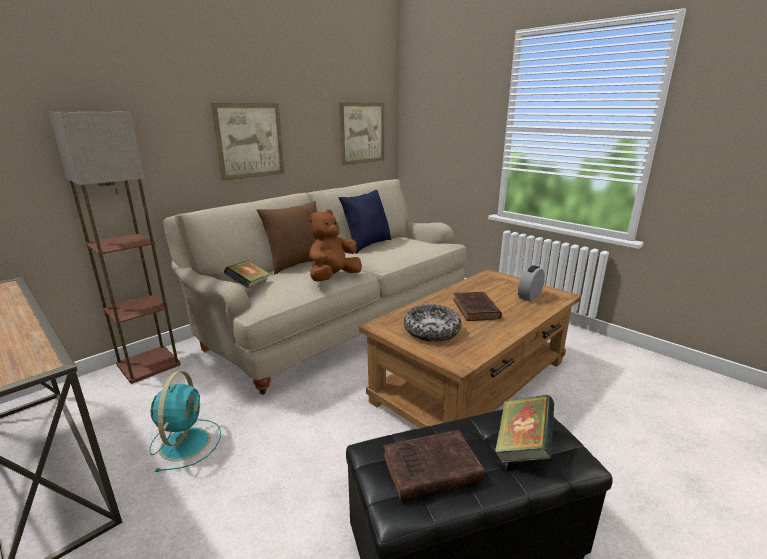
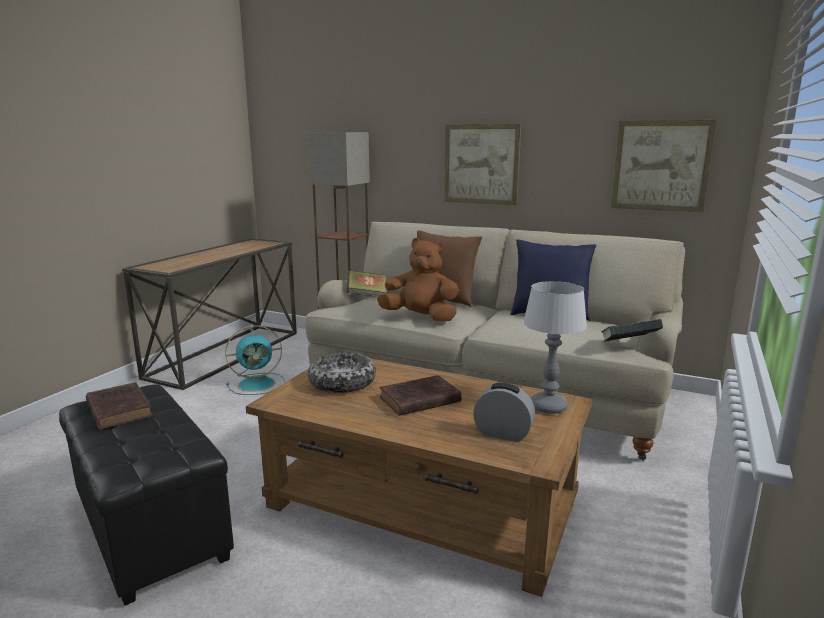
camera: 70 degrees right, 5 degrees down
(497, 279) = (549, 407): none -> table lamp
(522, 446) = (141, 445): book -> book (629, 346)

